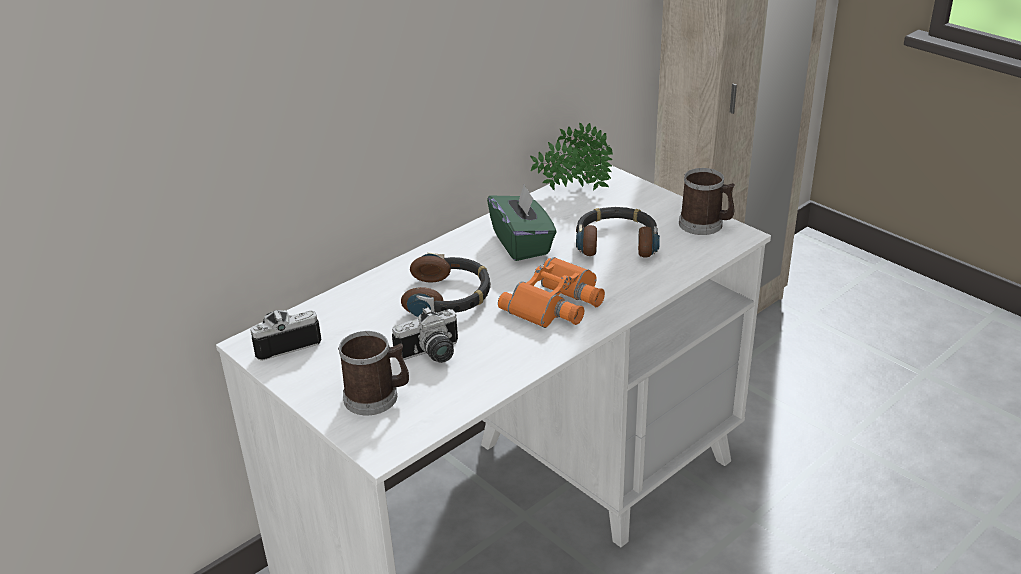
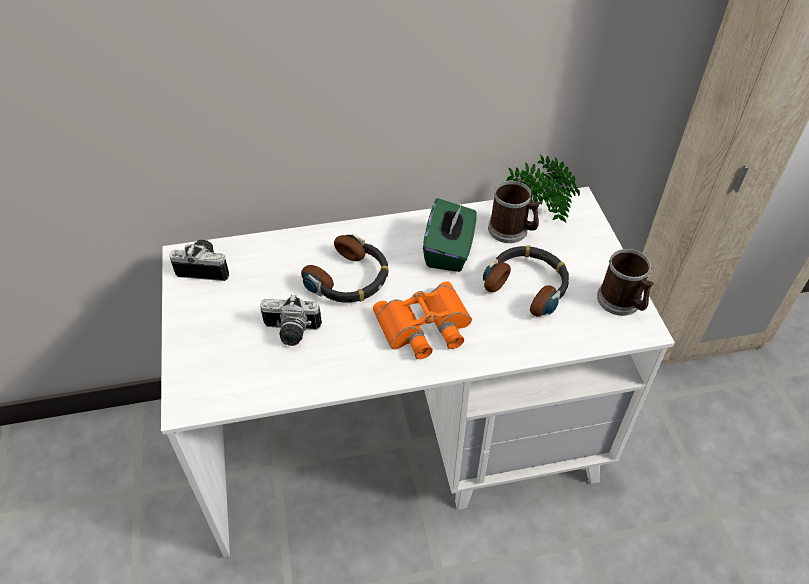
camera: 30 degrees right, 15 degrees up
(377, 397) = (222, 353): mug -> mug (512, 230)

